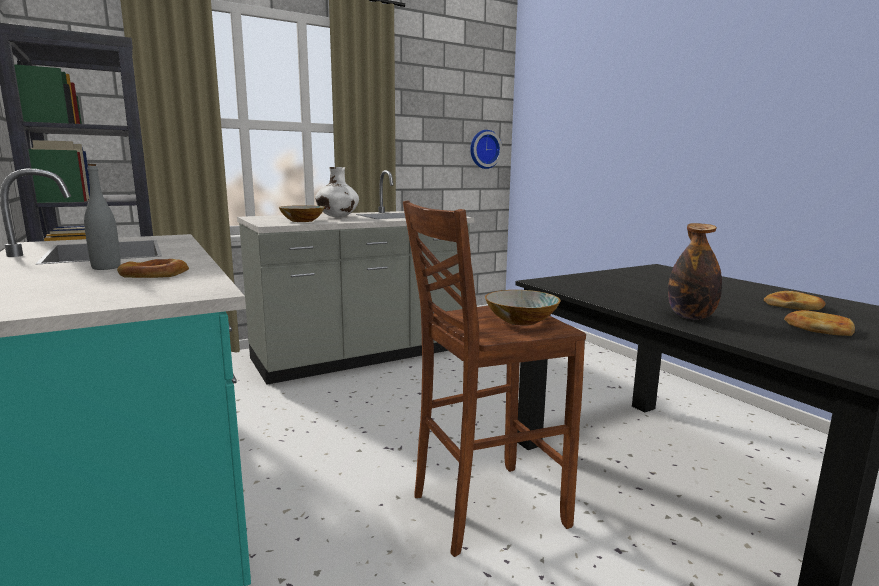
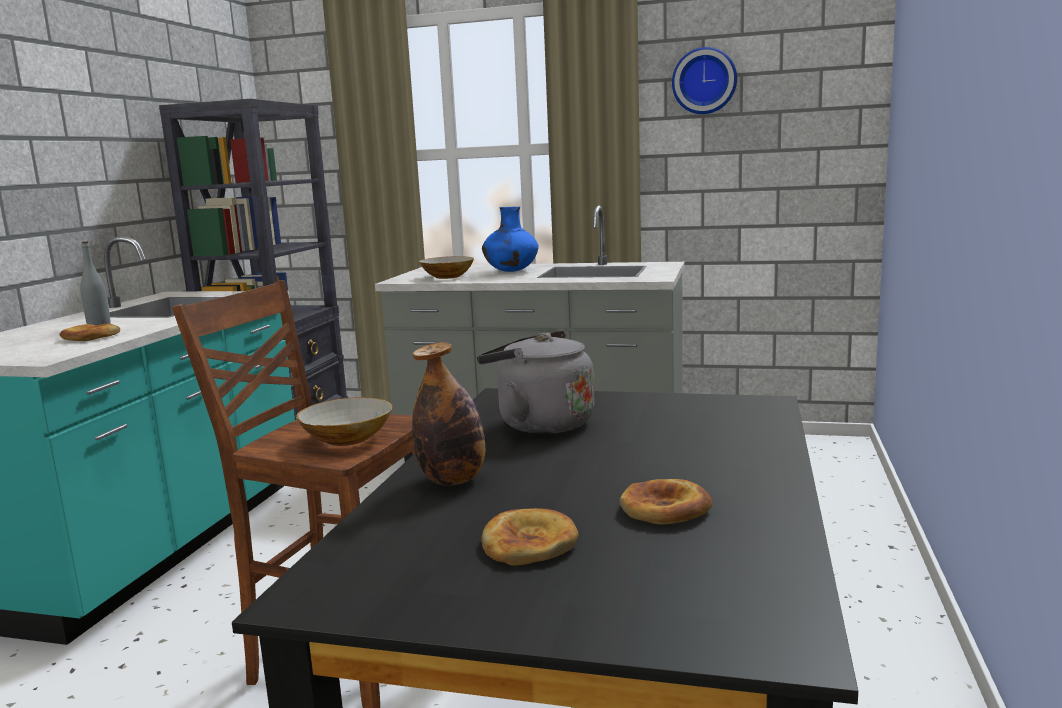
camera: 45 degrees right, 0 degrees up
(337, 217) = (511, 271): white vase -> blue vase
(484, 149) = (822, 158): wall clock -> wall clock (704, 81)
(615, 289) = (540, 423): none -> grey kettle

